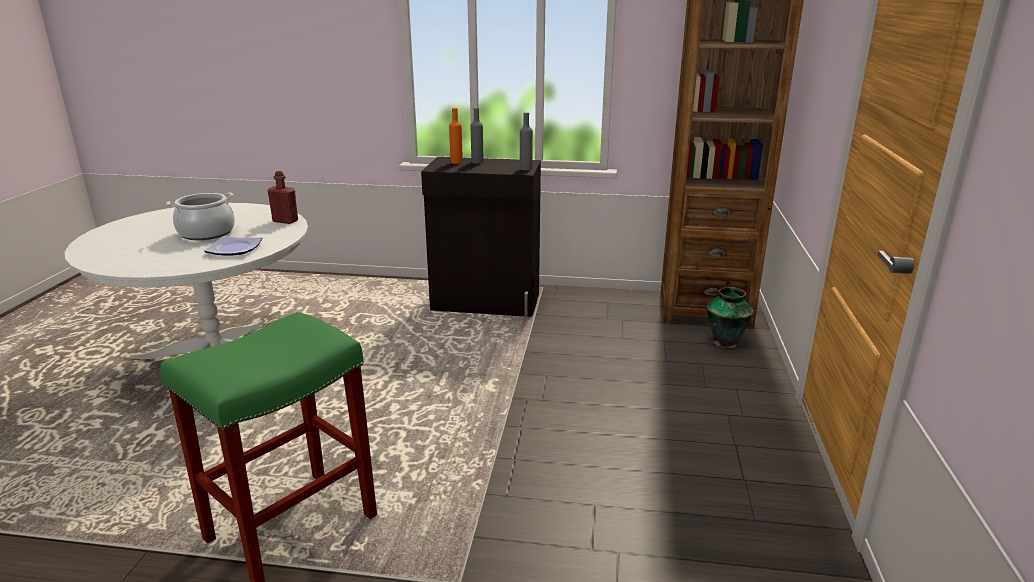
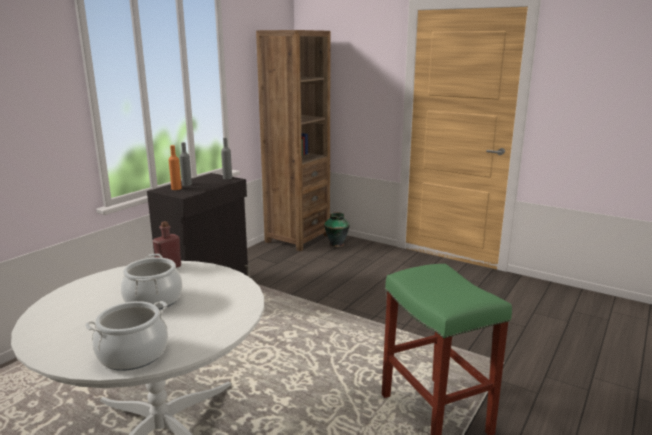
camera: 65 degrees left, 5 degrees down
(102, 250) = (133, 354): none -> cooking pot
(235, 249) = (220, 290): plate -> none

